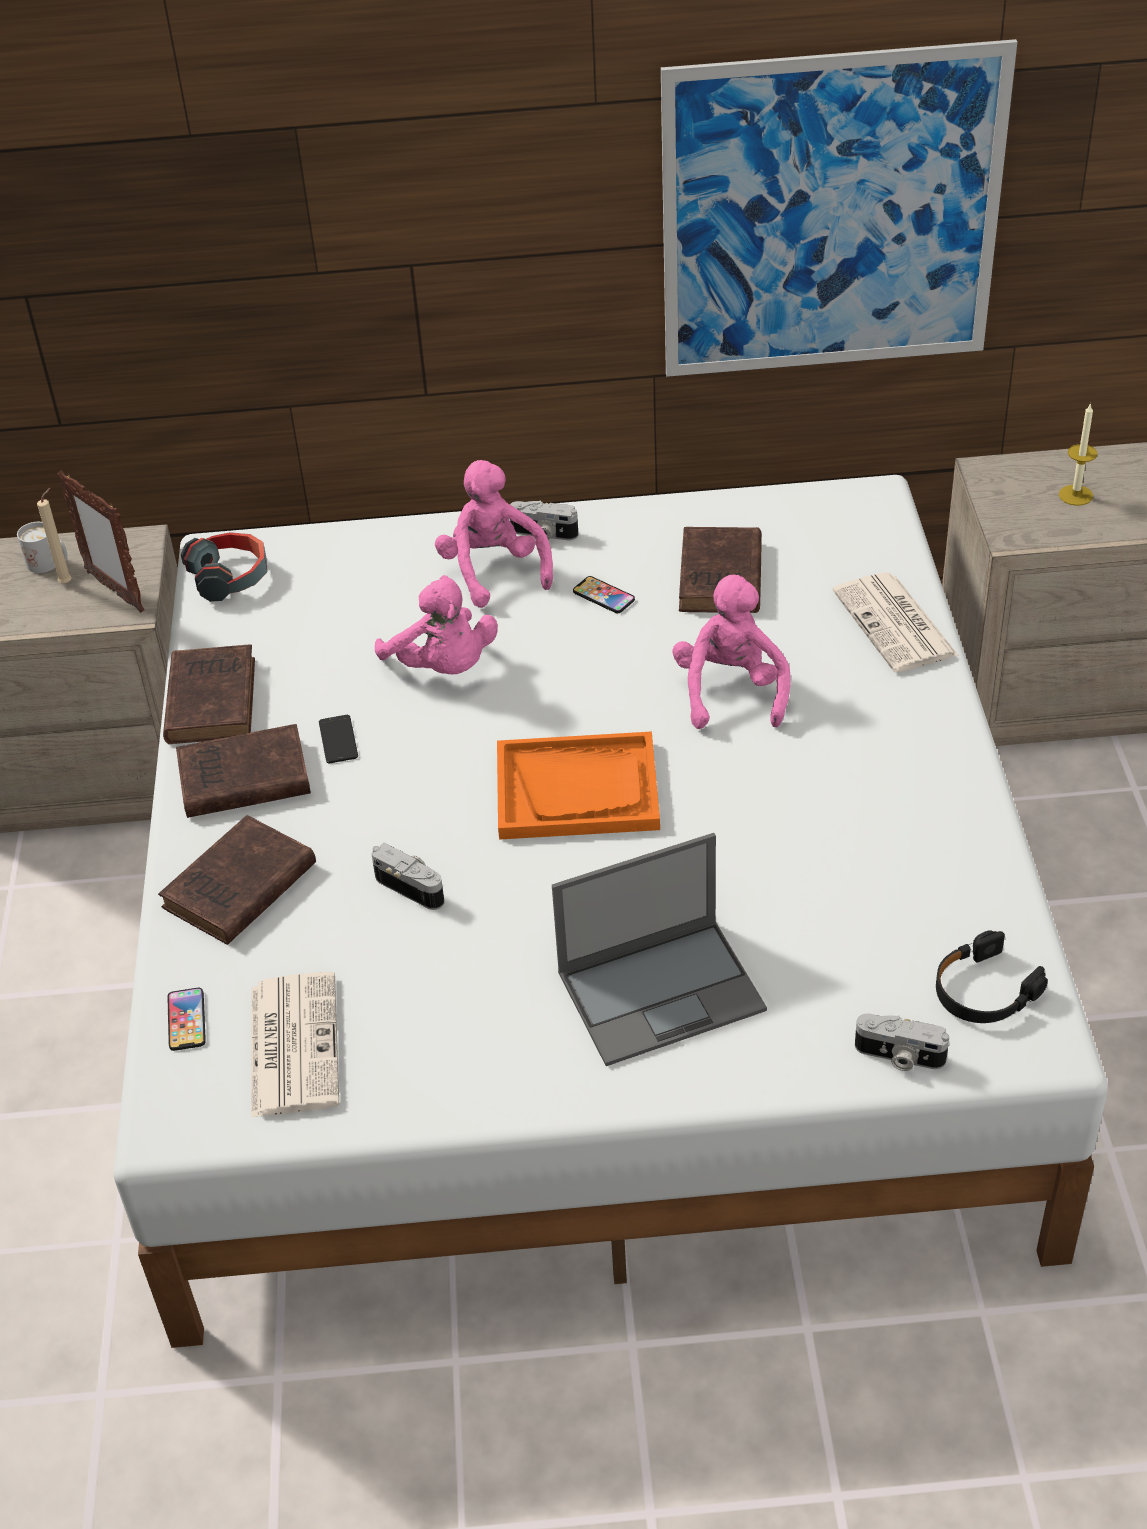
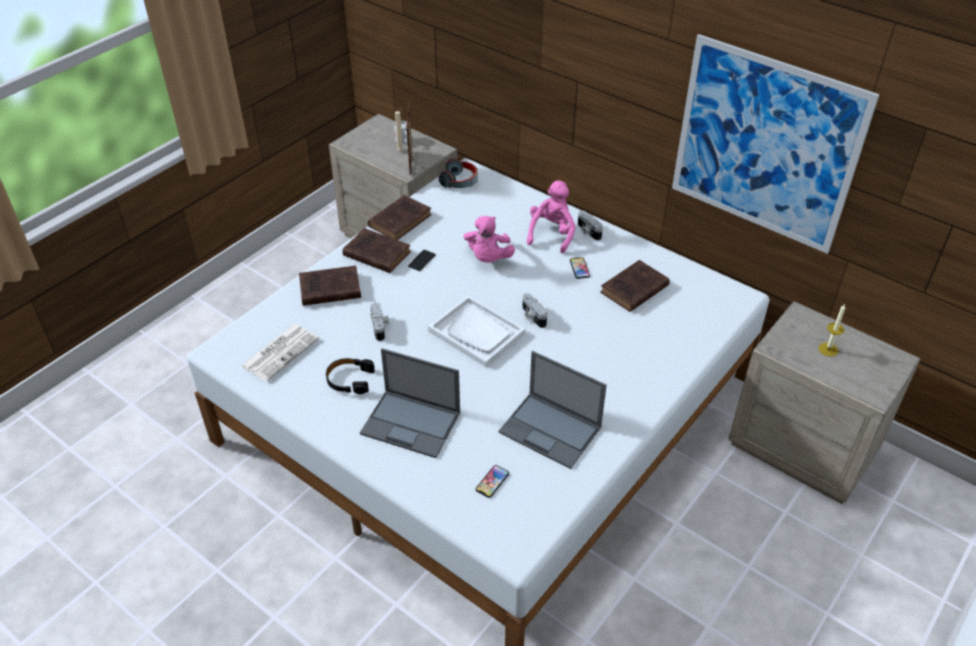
camera: 40 degrees right, 0 degrees up
(186, 1020) = (262, 321): phone -> phone (492, 481)
(577, 789) = (477, 332): orange tray -> white tray
(731, 691) = (579, 335): pink plush toy -> none
(869, 850) = (551, 430): none -> laptop
(896, 624) = (680, 353): newspaper -> none
(899, 1057) = (459, 511): camera -> camera (532, 316)
(983, 990) = (522, 513): black headphones -> black headphones (349, 380)

